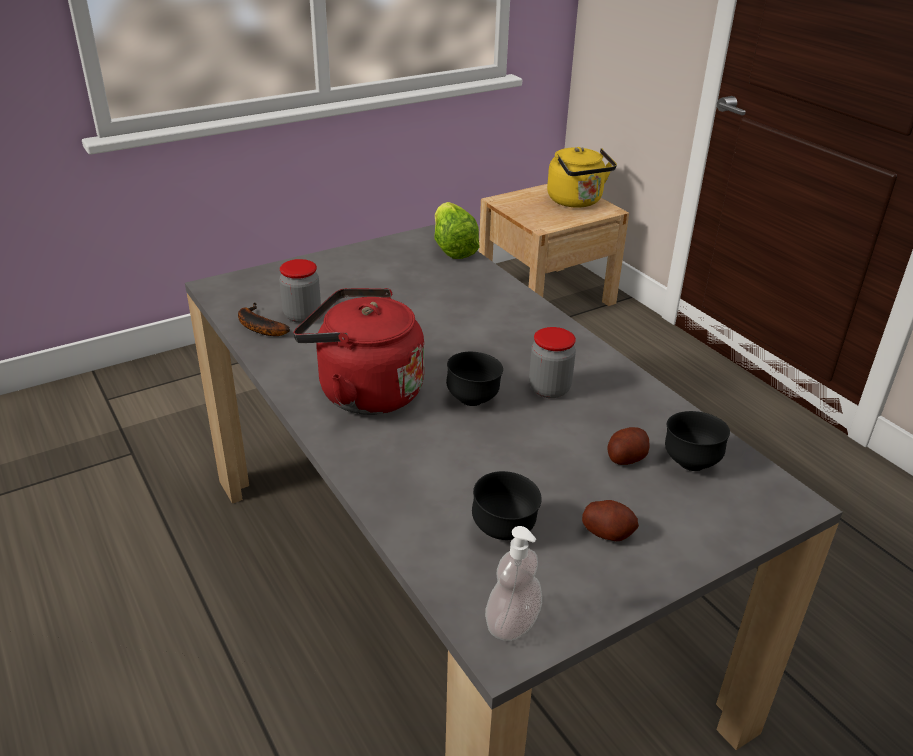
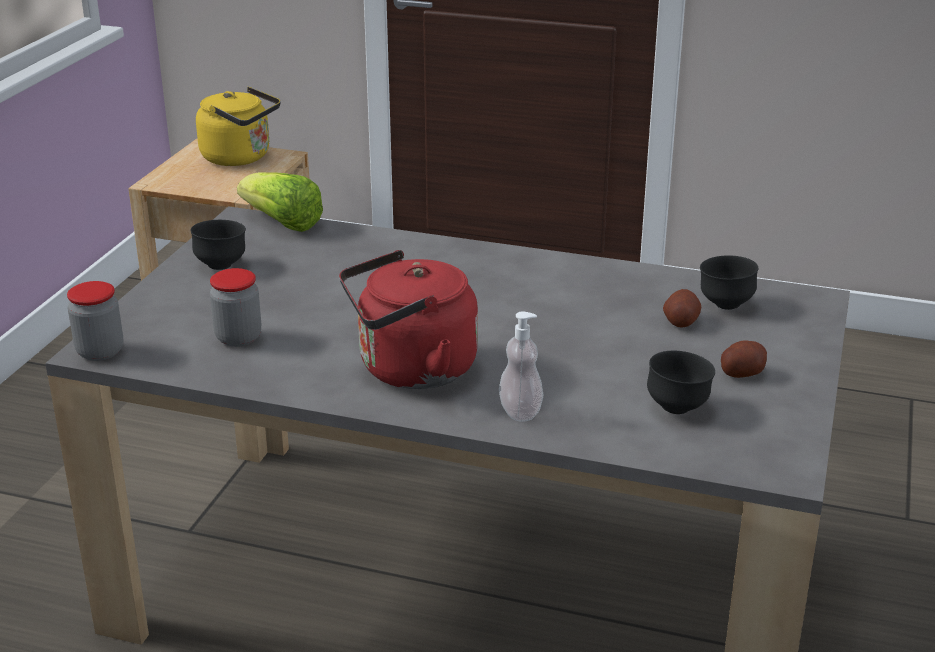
camera: 40 degrees left, 5 degrees down
(257, 326) = (209, 365): banana -> none
(473, 400) = (510, 335): black bowl -> black bowl (221, 265)
(512, 624) = (770, 456): soap dispenser -> soap dispenser (520, 411)
(549, 389) = (554, 300): jar -> jar (100, 352)

